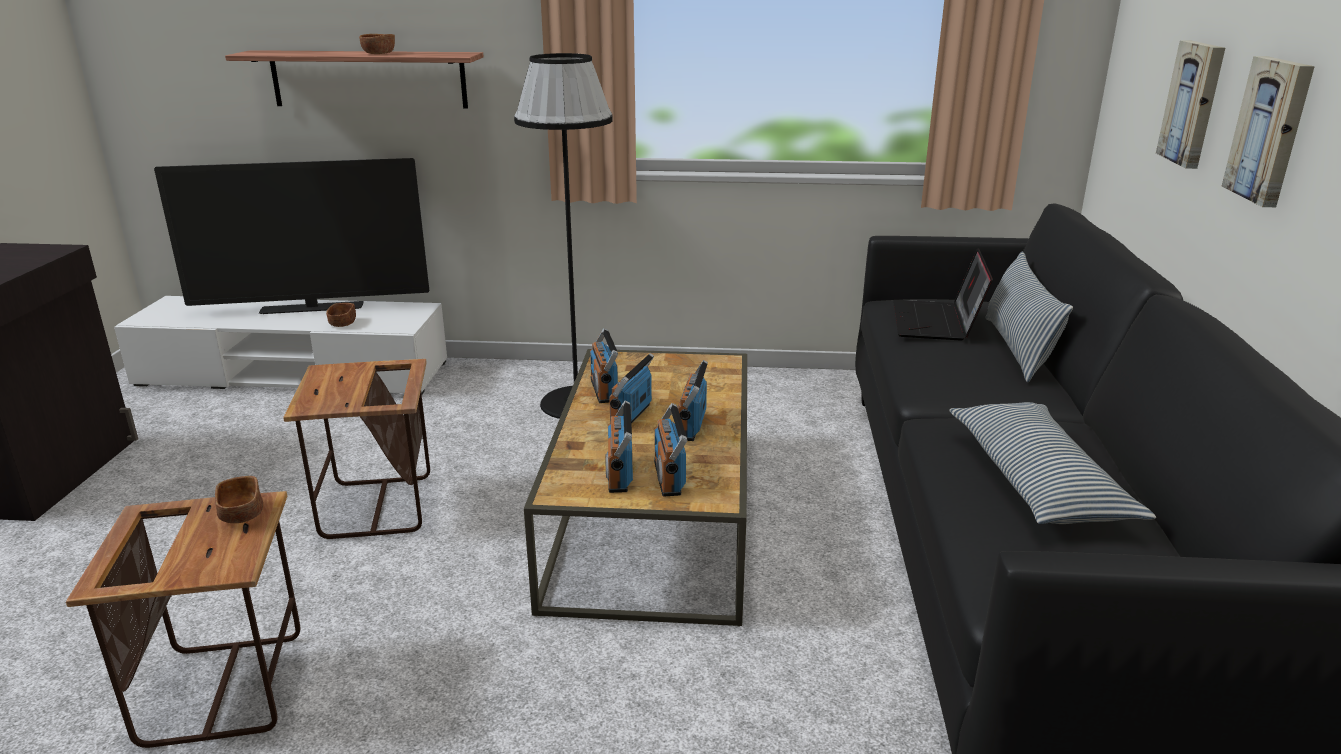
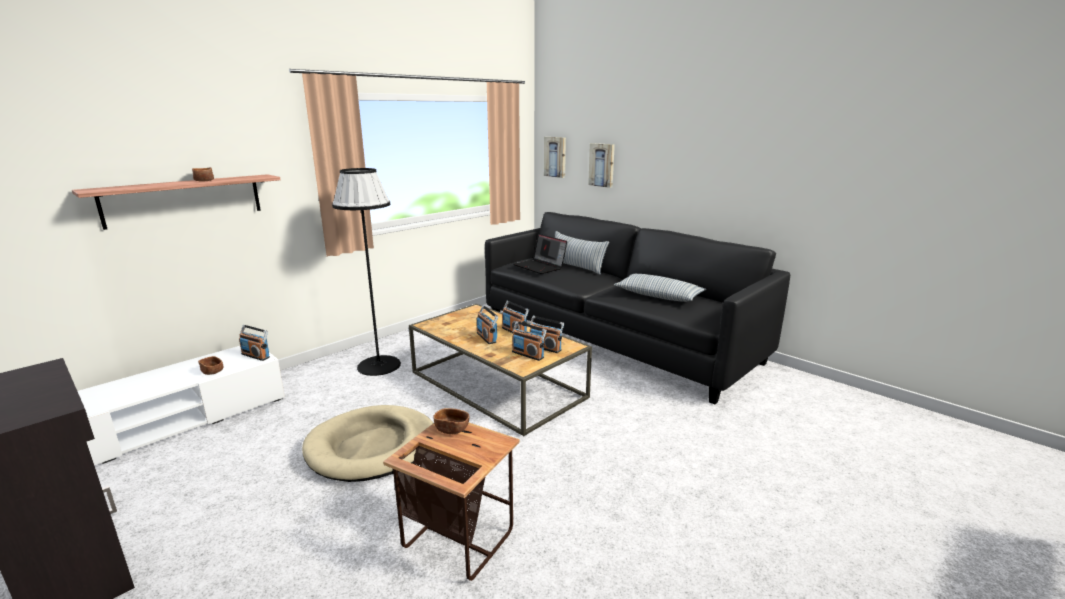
camera: 50 degrees left, 5 degrees down
(312, 308) = (164, 374): television -> none
(377, 508) = (372, 447): side table -> beige dog bed
(603, 390) = (454, 334): radio -> radio (256, 355)
(1271, 130) = (650, 169): picture -> picture (555, 157)

